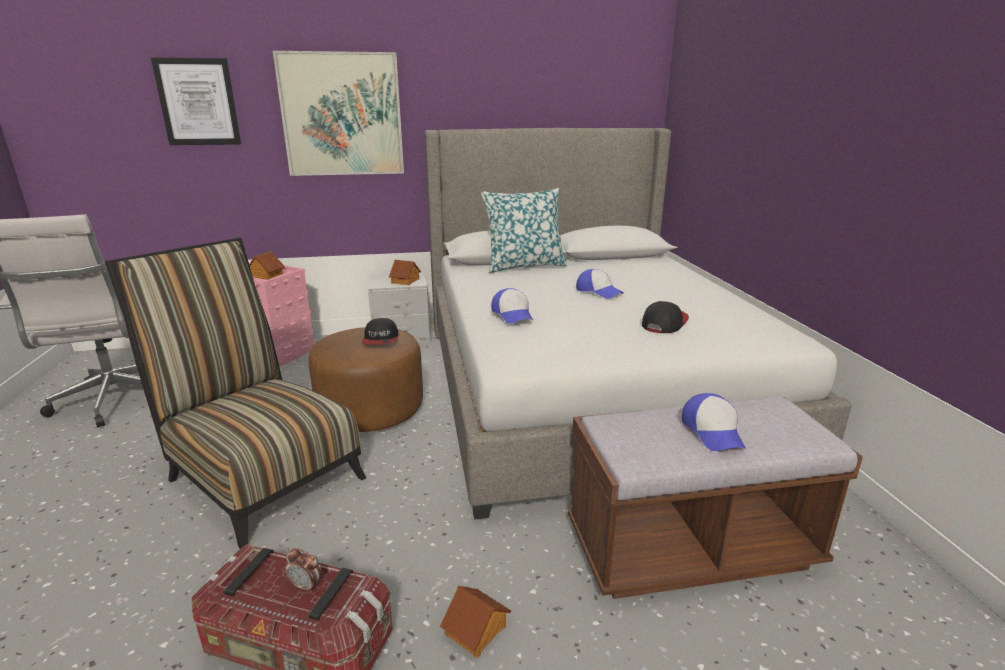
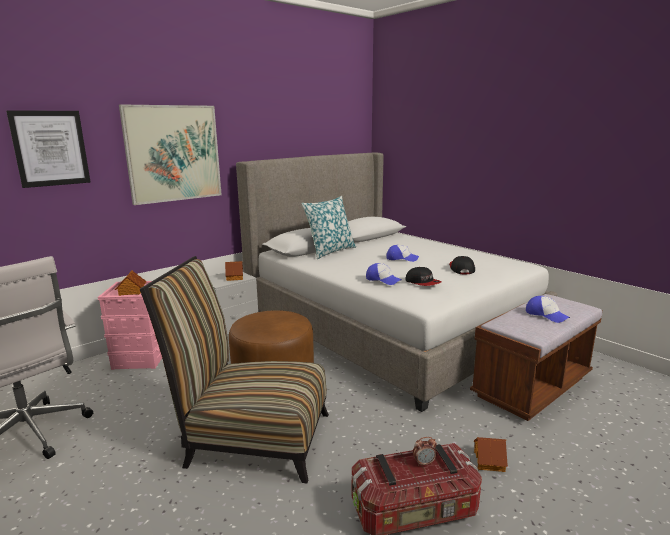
camera: 30 degrees left, 5 degrees down
(381, 339) = (282, 318): cap -> cap (423, 282)

